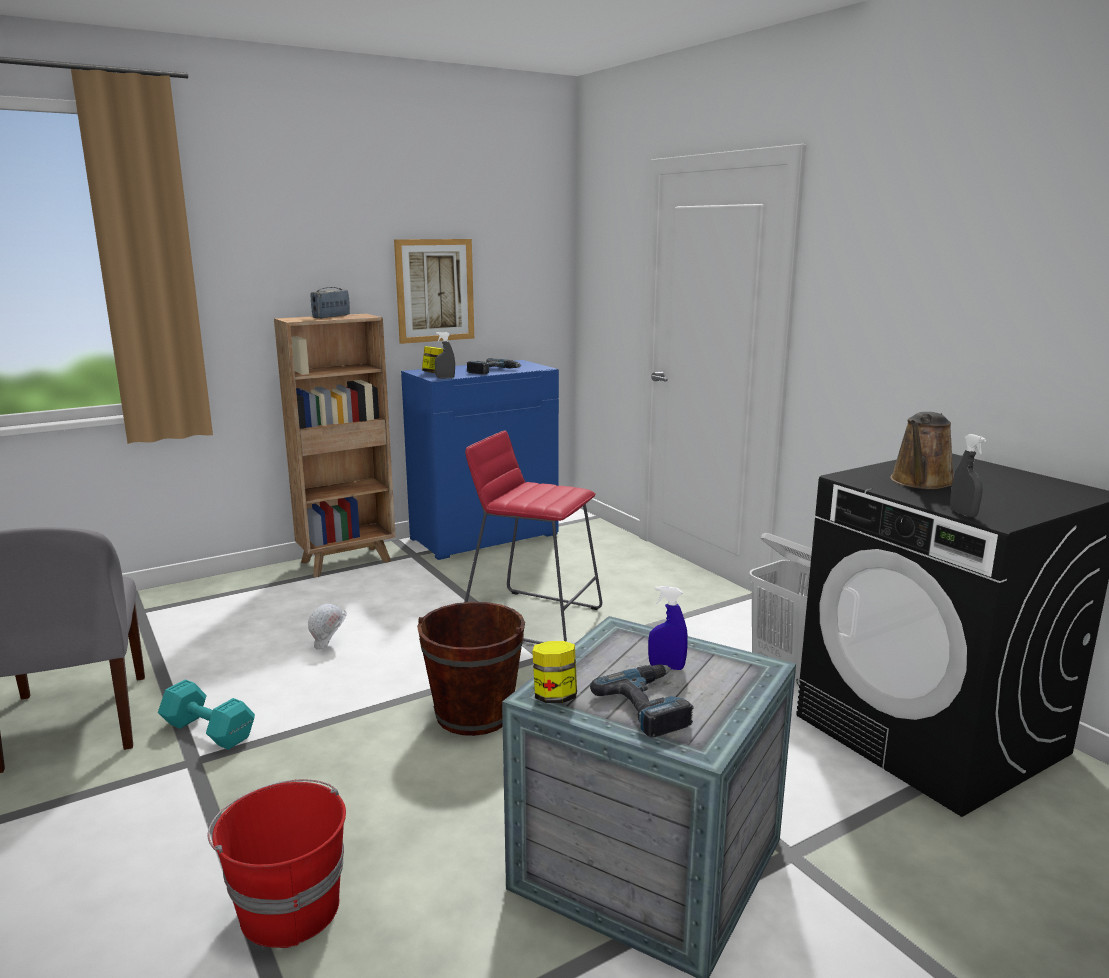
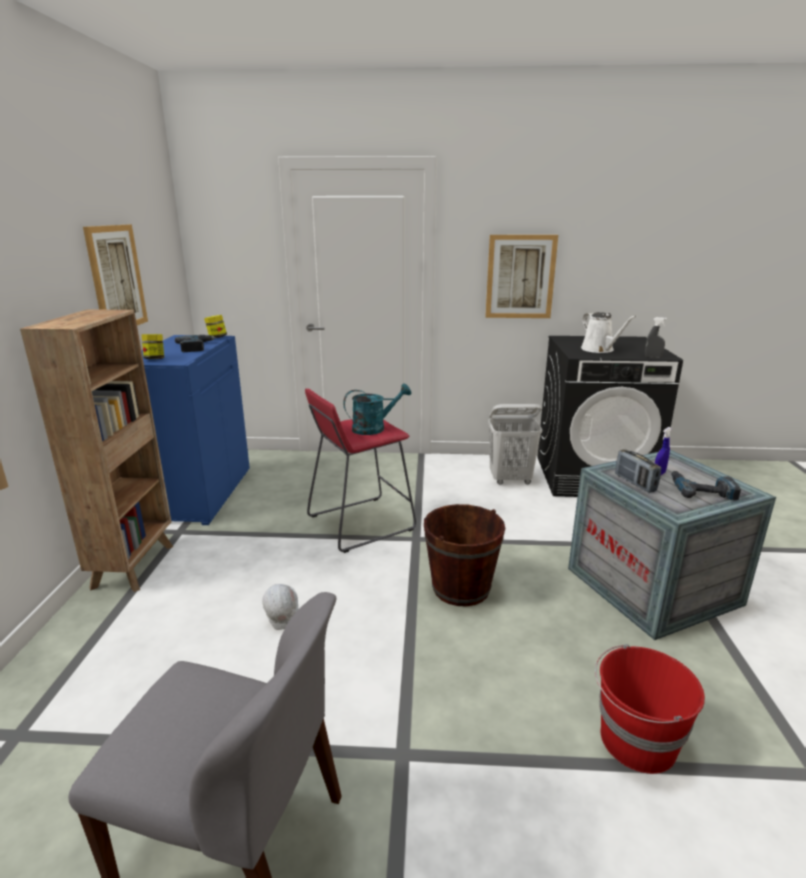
camera: 55 degrees left, 5 degrees up
(207, 730) = (356, 732): turquoise dumbbell -> none
(331, 317) = (81, 317): radio -> radio (635, 483)
(445, 378) = (185, 360): grey spray bottle -> none
(544, 498) = (374, 428): none -> turquoise watering can
(555, 697) = (680, 509): jar -> jar (217, 337)
(903, 338) = (520, 277): none -> picture
(921, 482) = (599, 350): brown watering can -> white watering can

